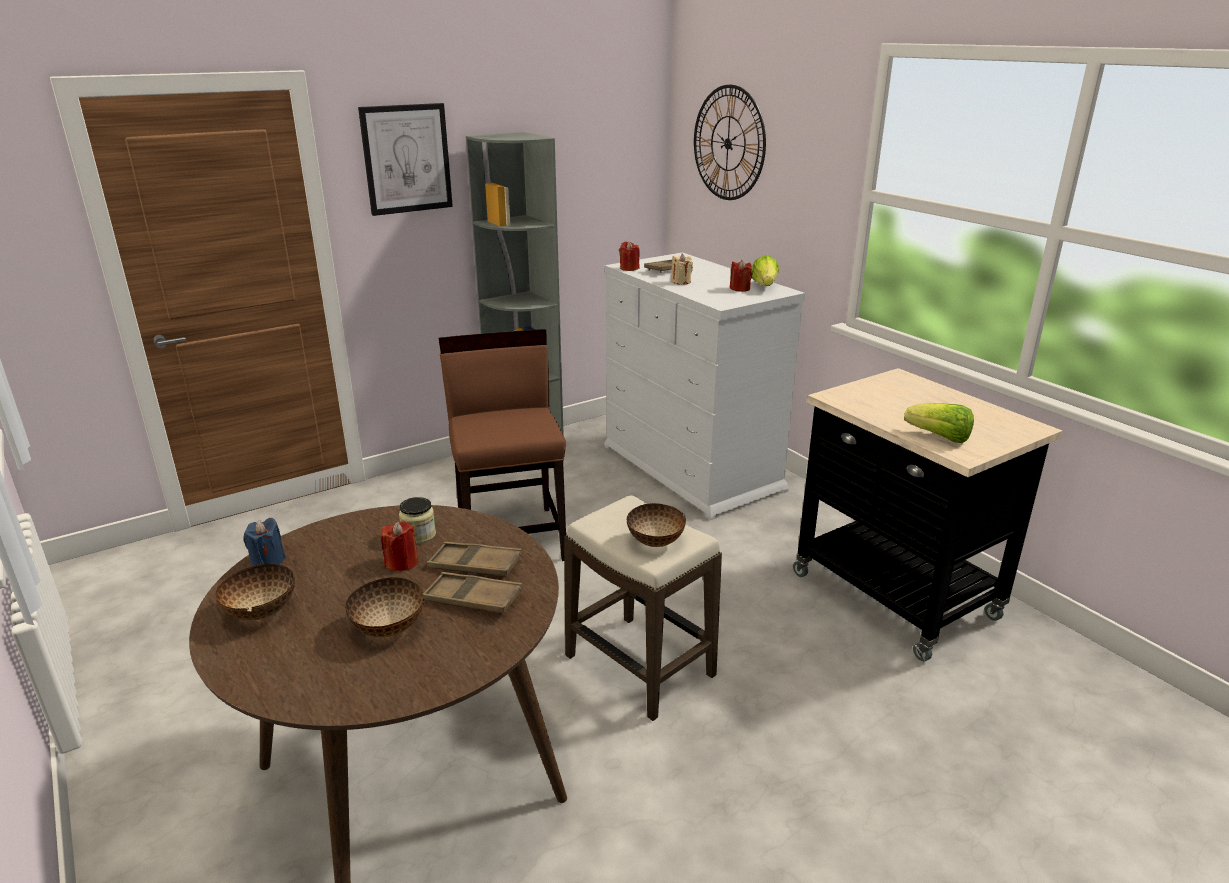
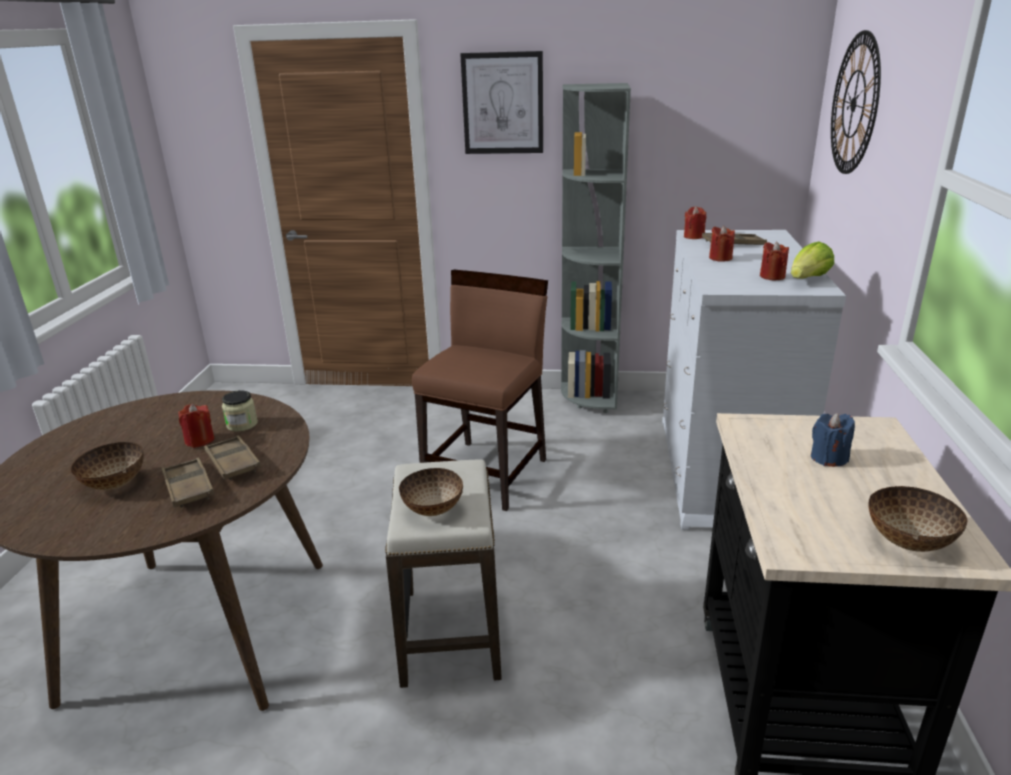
camera: 40 degrees right, 0 degrees up
(261, 612) = (85, 439): bowl -> bowl (907, 541)
(268, 561) = (143, 407): blue candle -> blue candle (828, 458)
(681, 282) = (720, 258): beige candle -> red candle
(939, 437) = (794, 516): lettuce -> none

